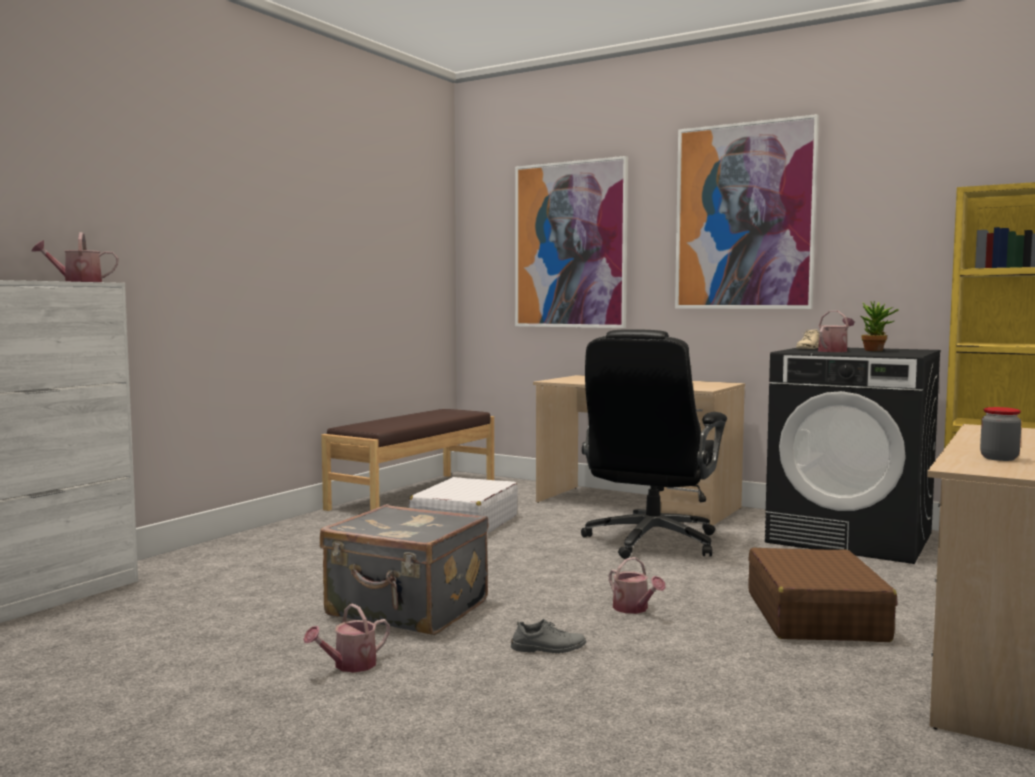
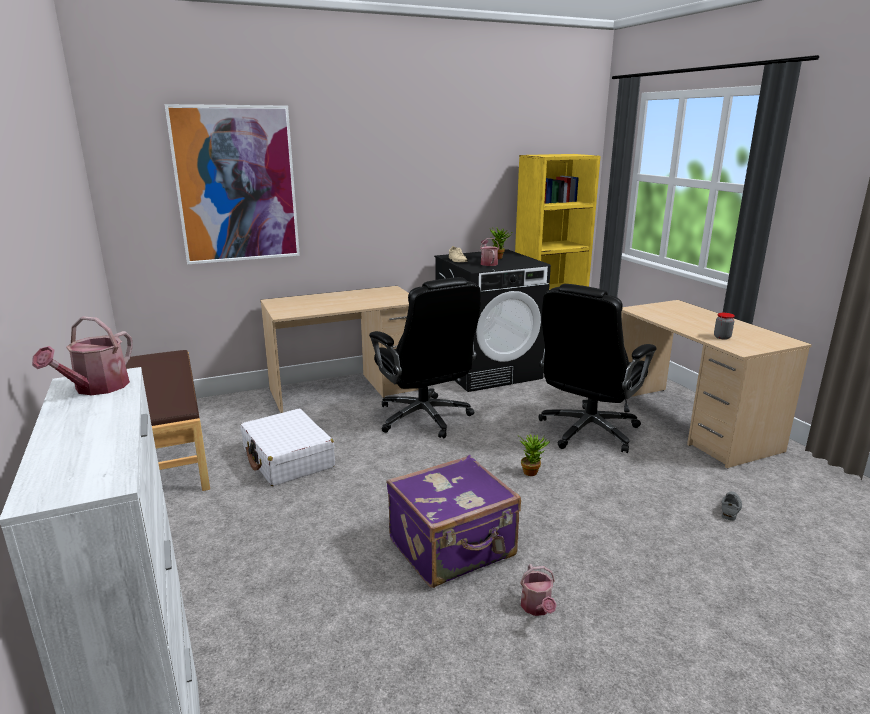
camera: 55 degrees left, 15 degrees up
(407, 610) = (453, 549): grey suitcase -> purple suitcase
(548, 648) = (568, 521): grey shoe -> grey shoe (730, 508)
(634, 609) = (532, 471): watering can -> potted plant
(744, 216) = (387, 163): picture -> none
(815, 616) = (587, 431): brown suitcase -> black office chair

